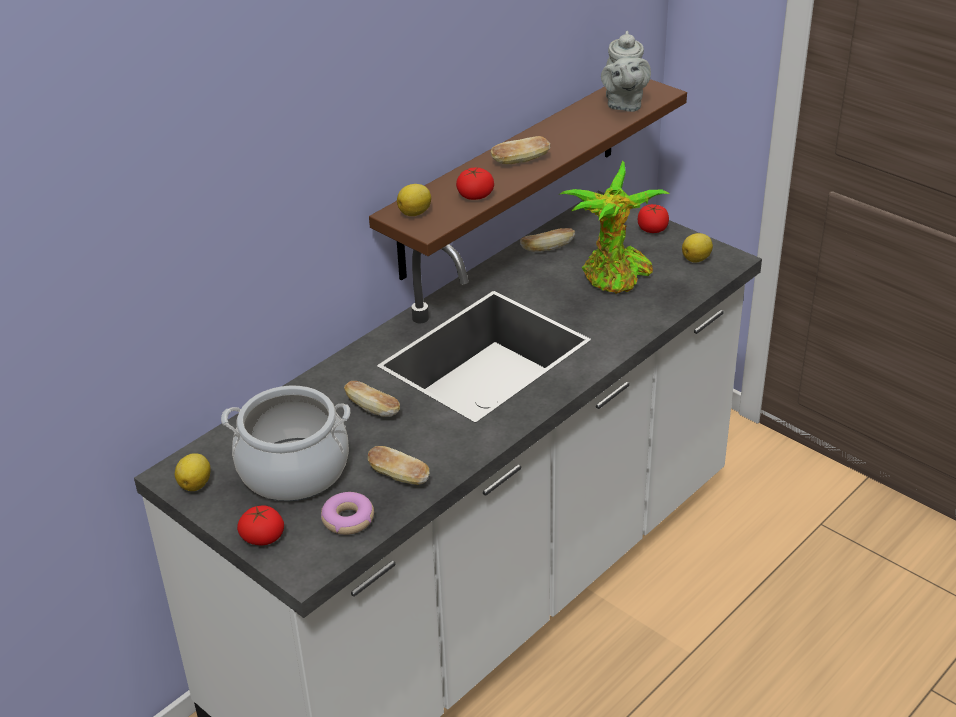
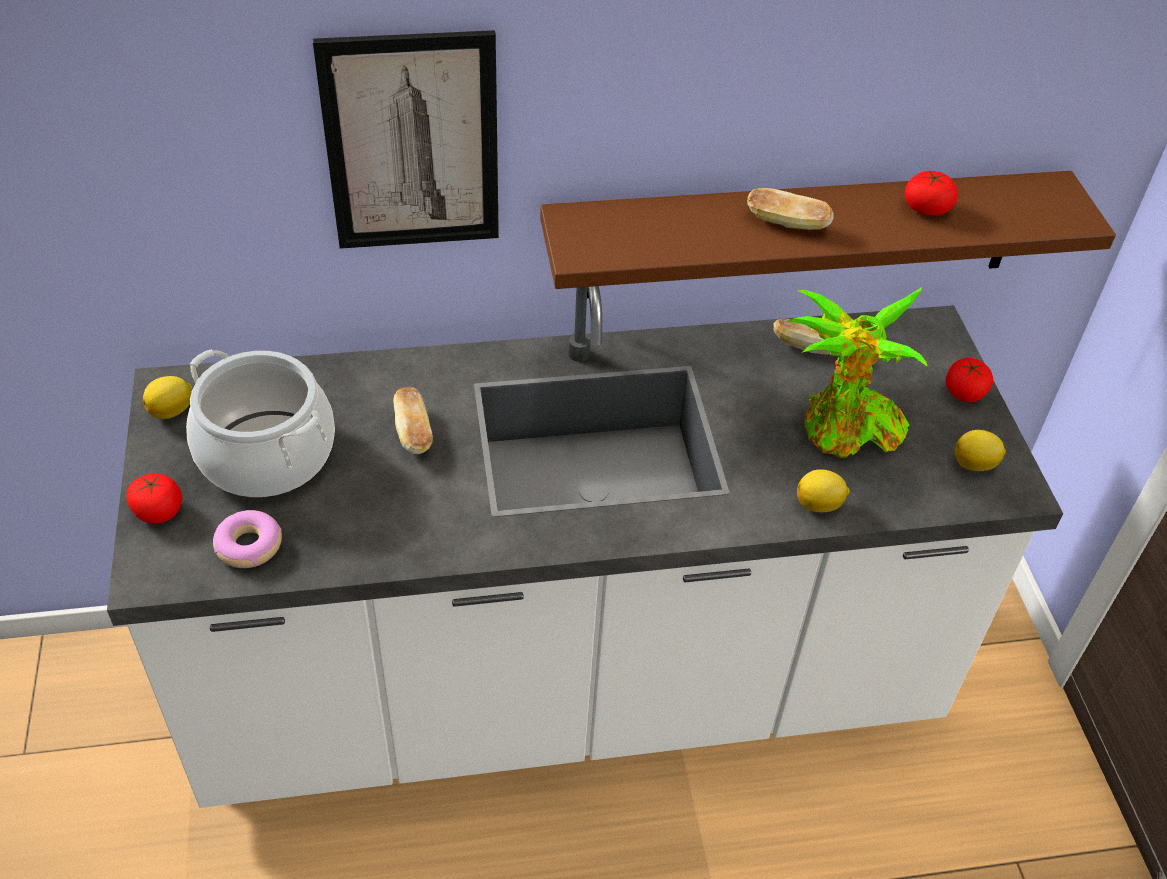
camera: 35 degrees right, 10 degrees up
(291, 200) = (412, 143): none -> picture
(399, 477) = (348, 530): bread -> none
(415, 213) = (591, 227): lemon -> lemon (819, 505)
(475, 195) = (681, 241): tomato -> tomato (926, 208)
(623, 104) = (1008, 210): grey teapot -> none

